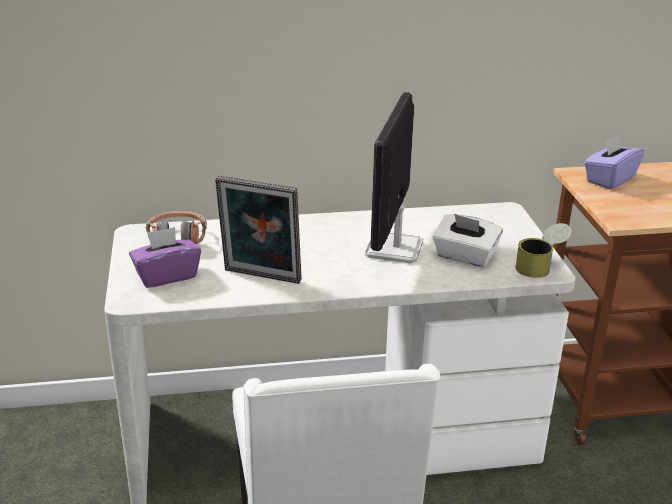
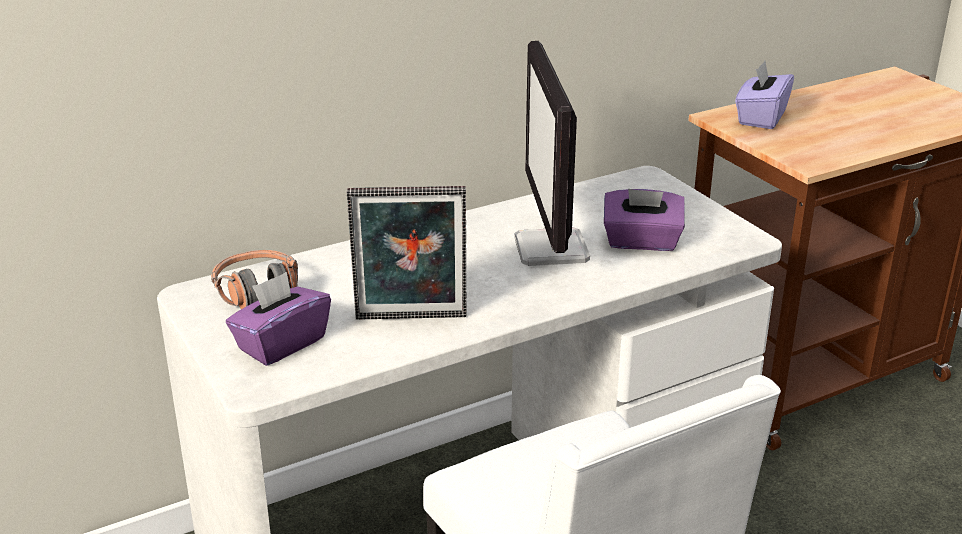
camera: 20 degrees left, 0 degrees up
(465, 257) = (641, 242): white tissue box -> purple tissue box
(541, 266) = (735, 236): can -> none

